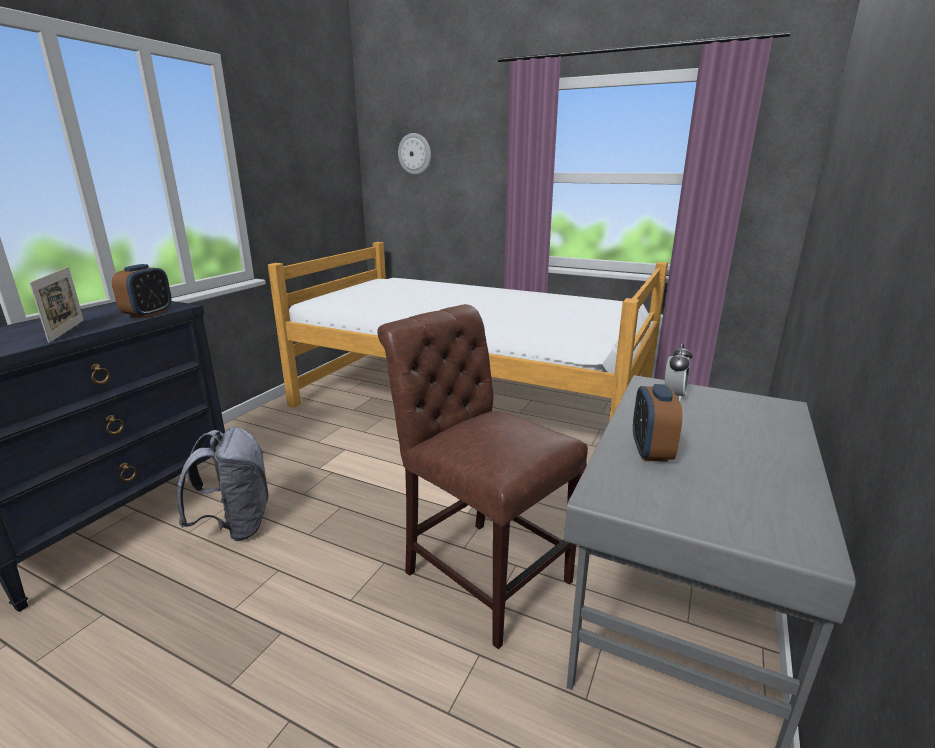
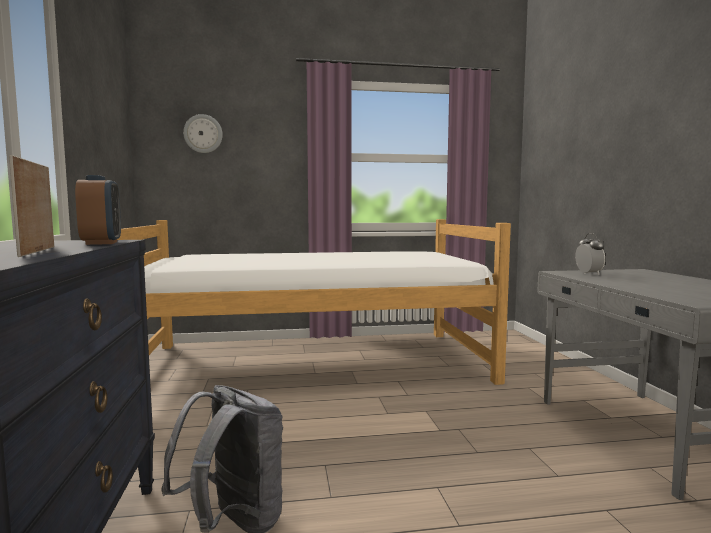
camera: 35 degrees left, 15 degrees down
(67, 331) = (38, 251): picture frame -> picture frame turned 150 degrees counterclockwise
(481, 571) = (515, 461): brown chair -> none
(651, 451) = (656, 288): alarm clock -> none

